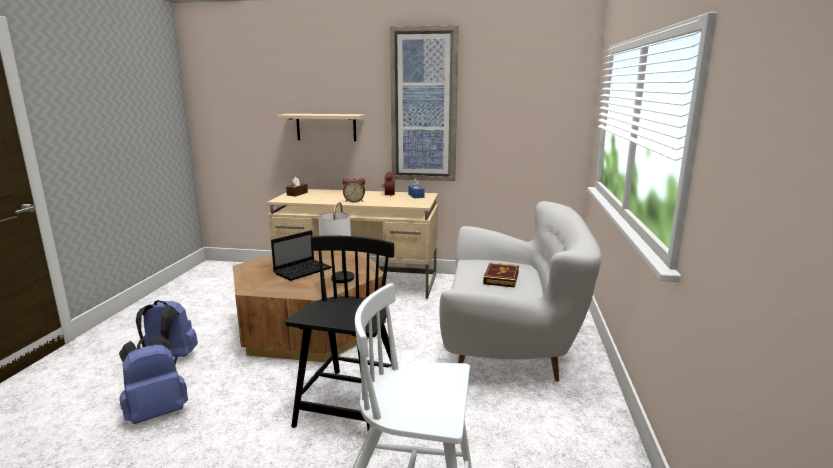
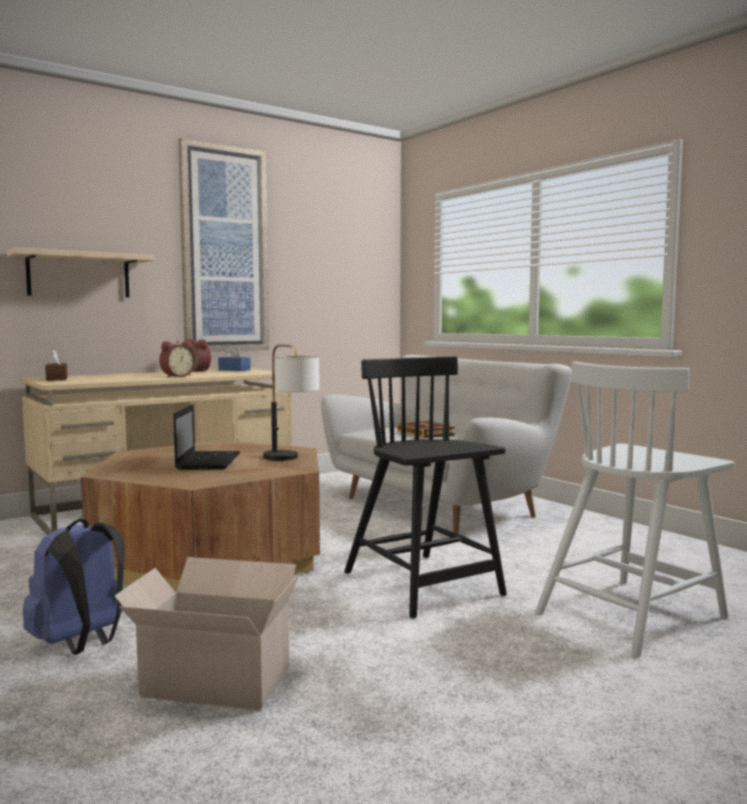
camera: 45 degrees left, 10 degrees down
(157, 412) = (213, 680): blue backpack -> cardboard box

